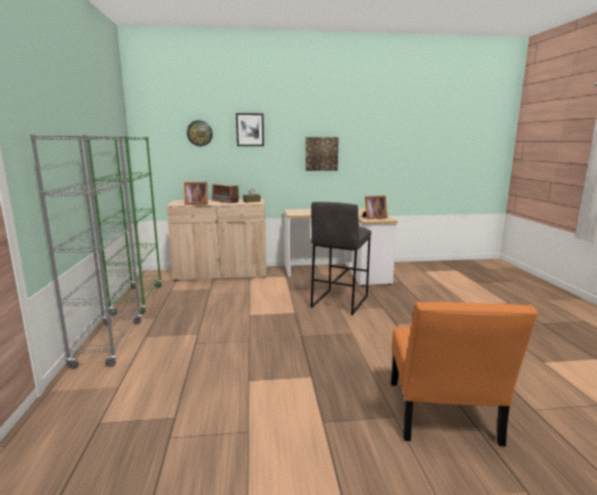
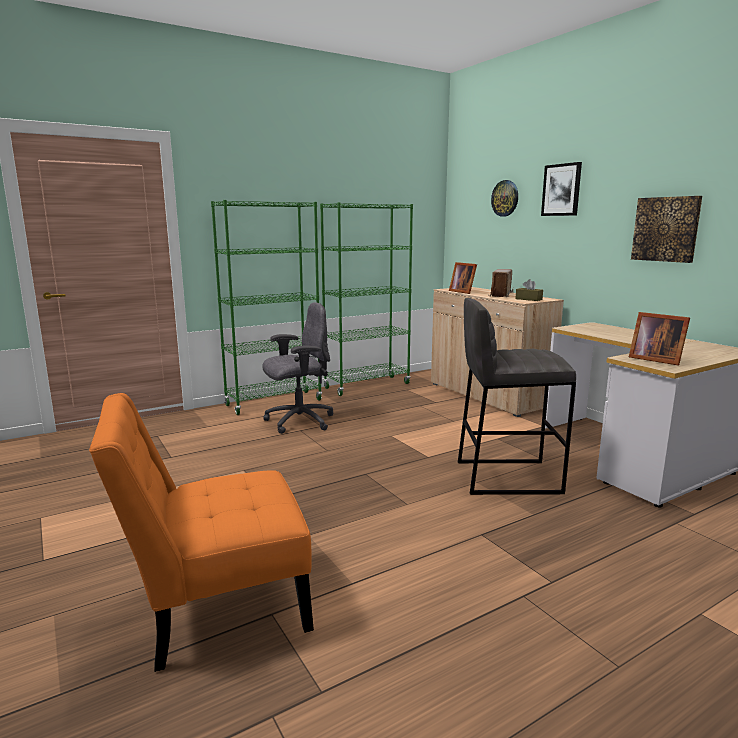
camera: 65 degrees right, 0 degrees up
(109, 343) = (274, 403): grey bookcase -> green bookcase
(174, 340) = (298, 421): none -> grey office chair

